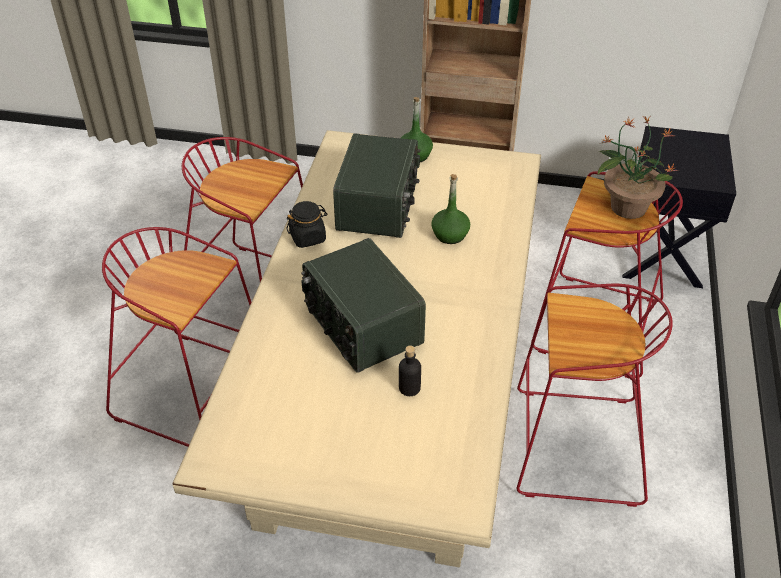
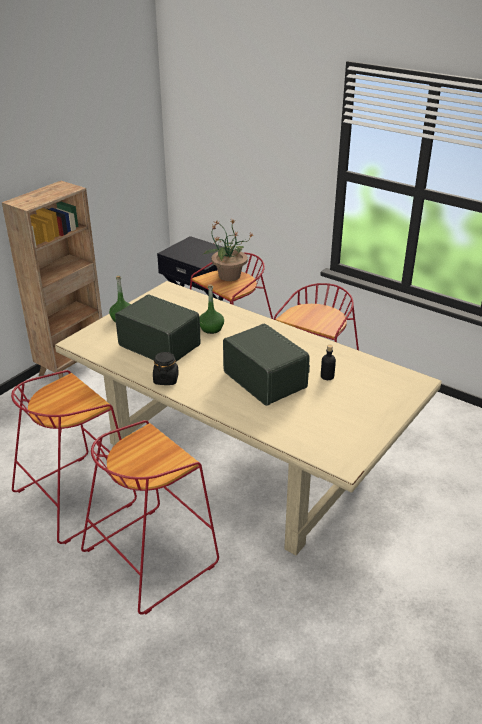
camera: 65 degrees left, 10 degrees down
(361, 326) = (266, 379): radio -> radio turned 120 degrees counterclockwise

